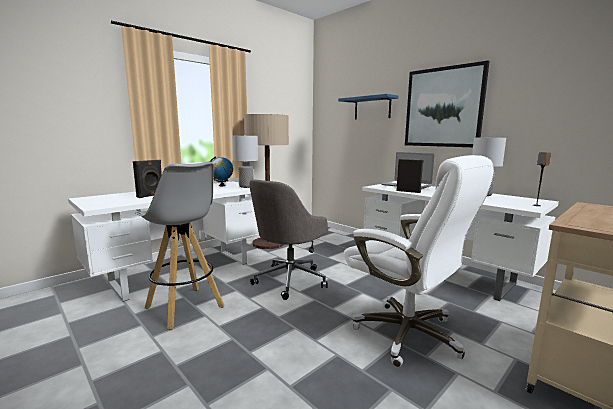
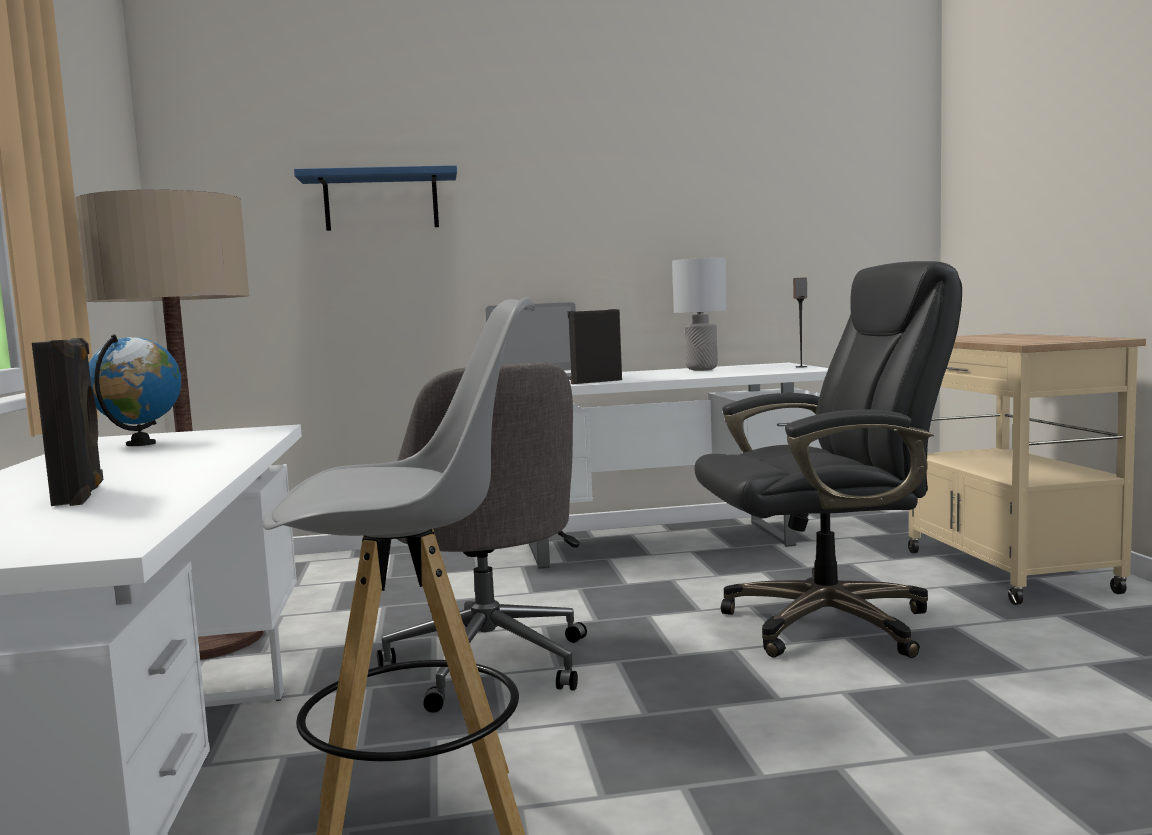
camera: 55 degrees left, 5 degrees down
(246, 187) = (250, 432): grey table lamp -> none
(404, 333) = (822, 624): white office chair -> black office chair
(443, 107) = (568, 204): picture -> none

